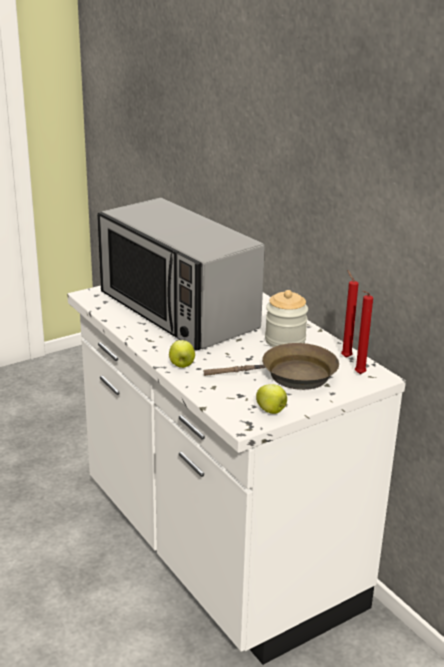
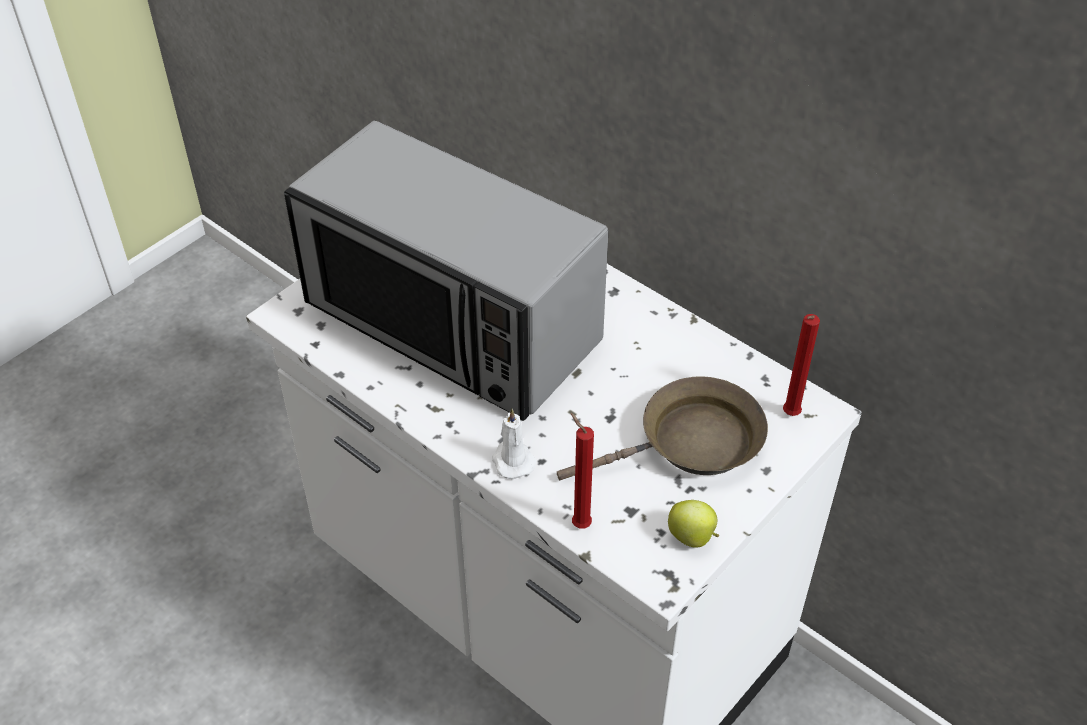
camera: 15 degrees left, 20 degrees up
(181, 365) = (512, 460): apple -> white candle
(285, 341) = (650, 360): jar -> none
(345, 356) = (754, 377): red candle -> red candle (579, 523)

